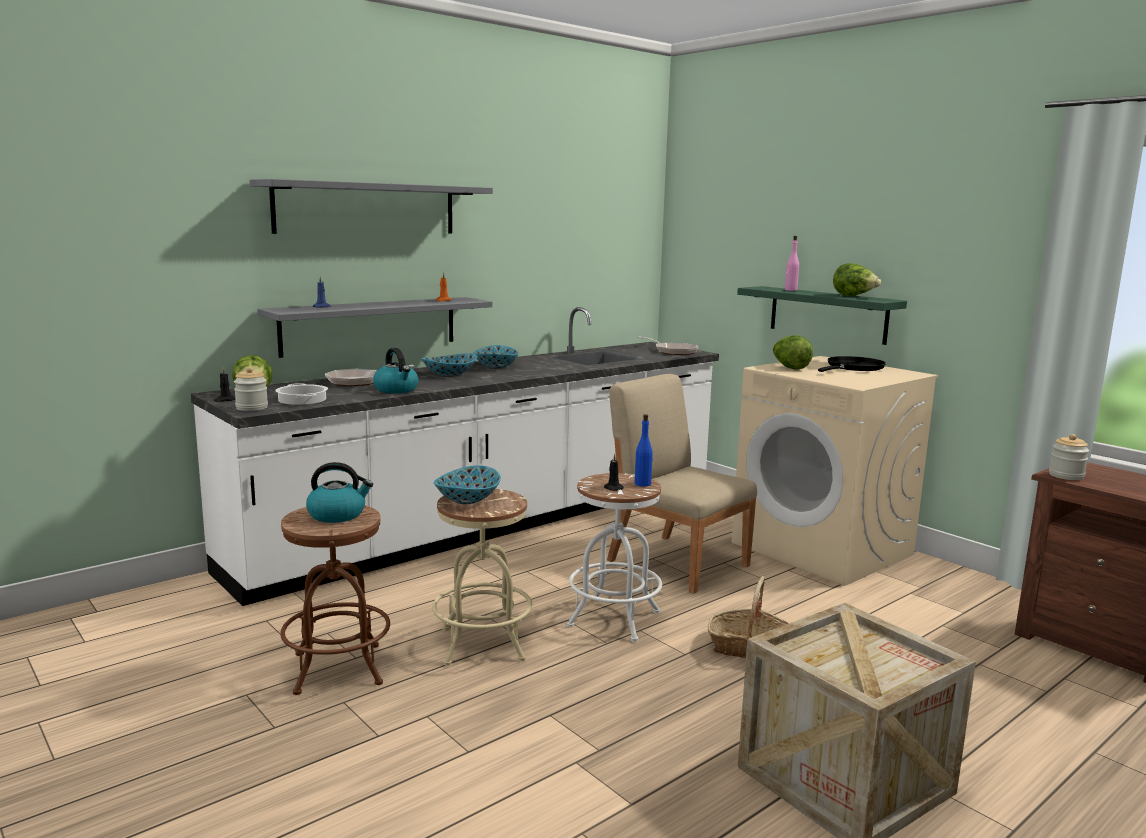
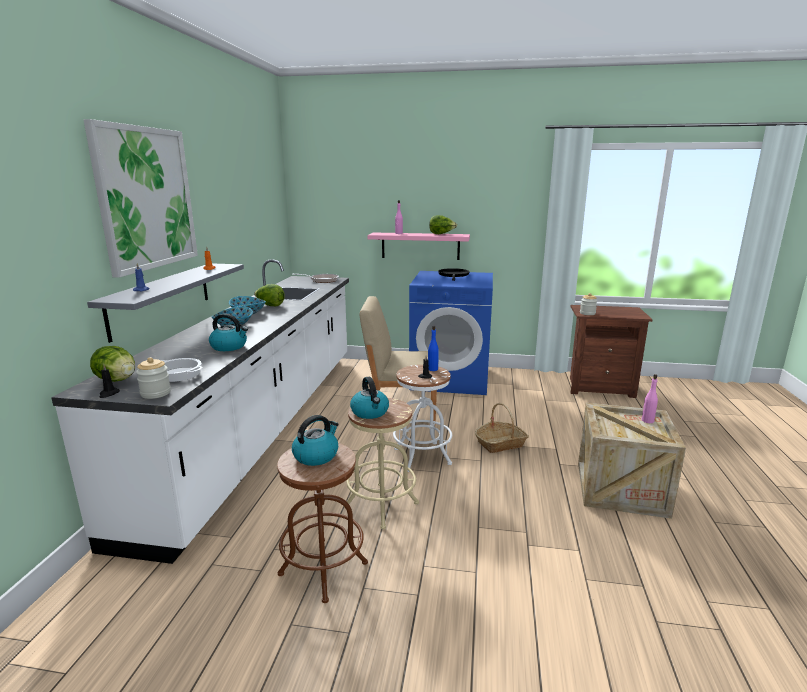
camera: 40 degrees left, 5 degrees up
(359, 381) = (180, 347): frying pan -> none
(367, 208) = (146, 198): grey shelf -> picture
(468, 500) = (370, 412): bowl -> kettle
(789, 368) = (429, 281): lettuce -> lettuce (270, 305)
(823, 549) = (451, 379): beige washing machine -> blue washing machine
(827, 314) = (420, 246): green shelf -> pink shelf
(913, 663) = (647, 420): none -> pink bottle

